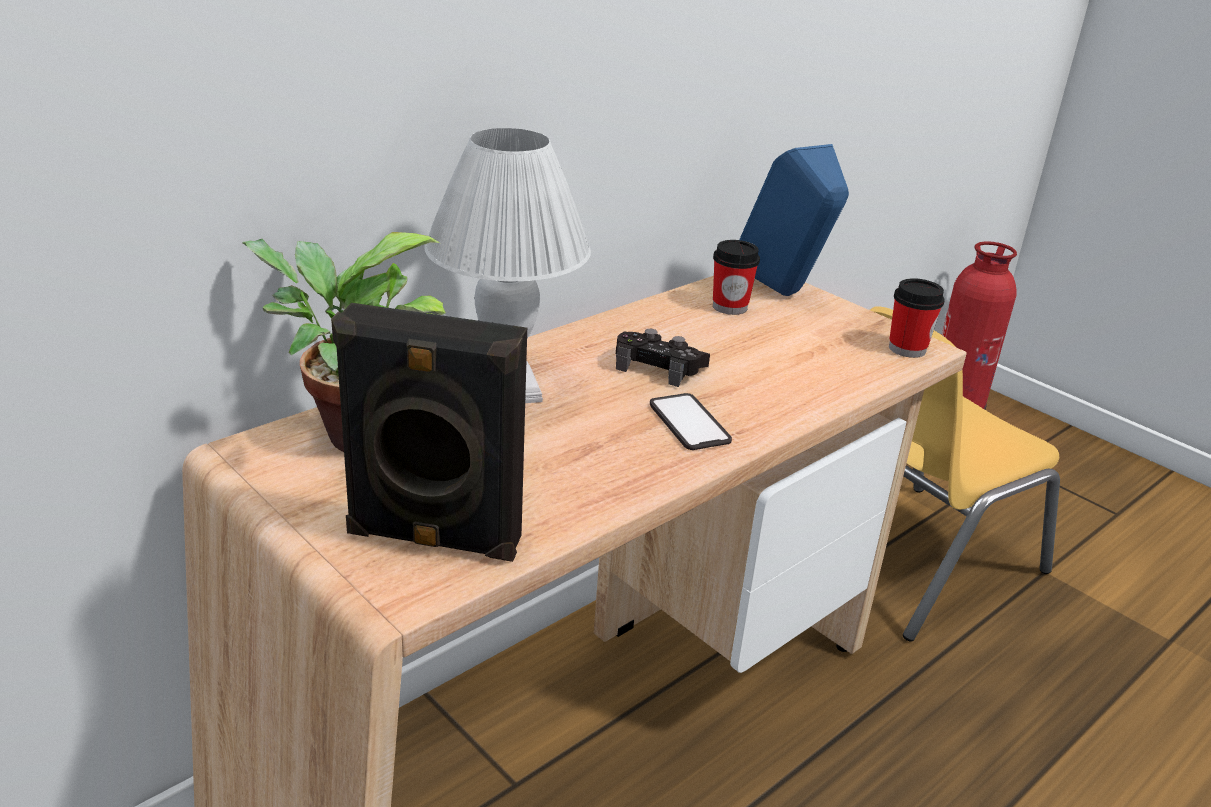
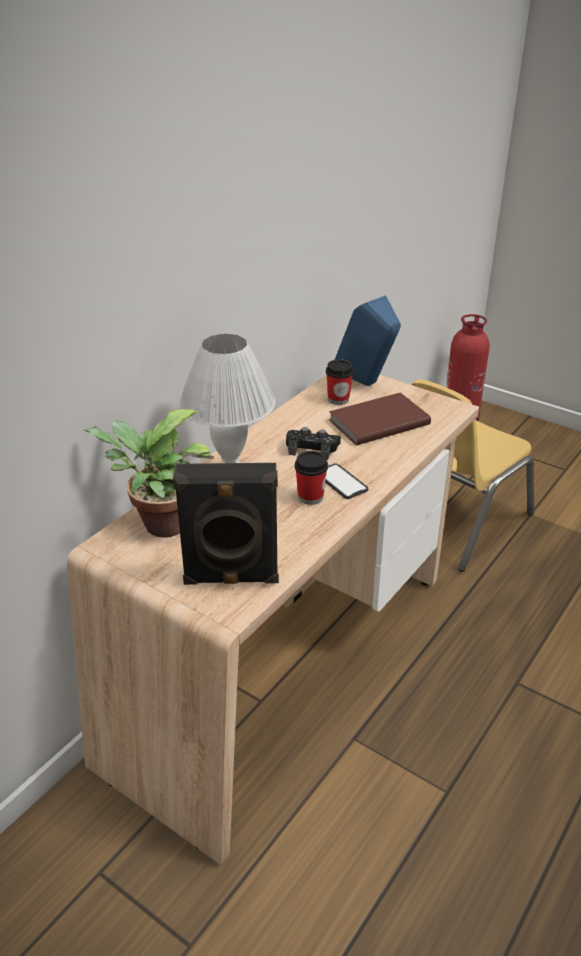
camera: 10 degrees left, 5 degrees up
(782, 346) = (377, 421): none -> brown book
(907, 349) = (446, 410): cup -> cup (310, 497)

